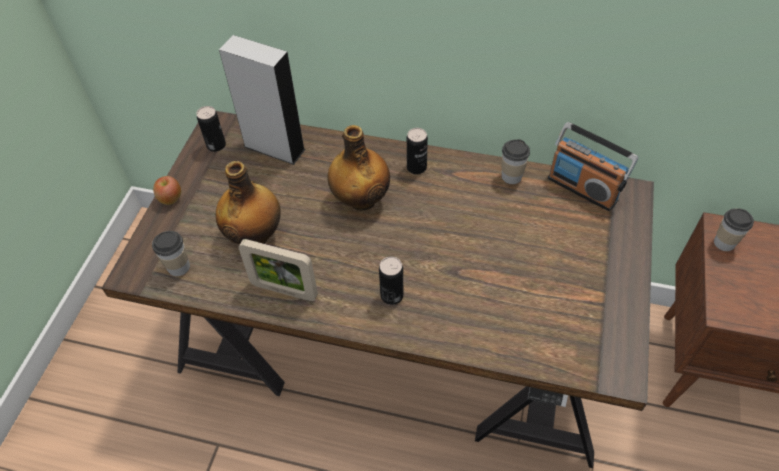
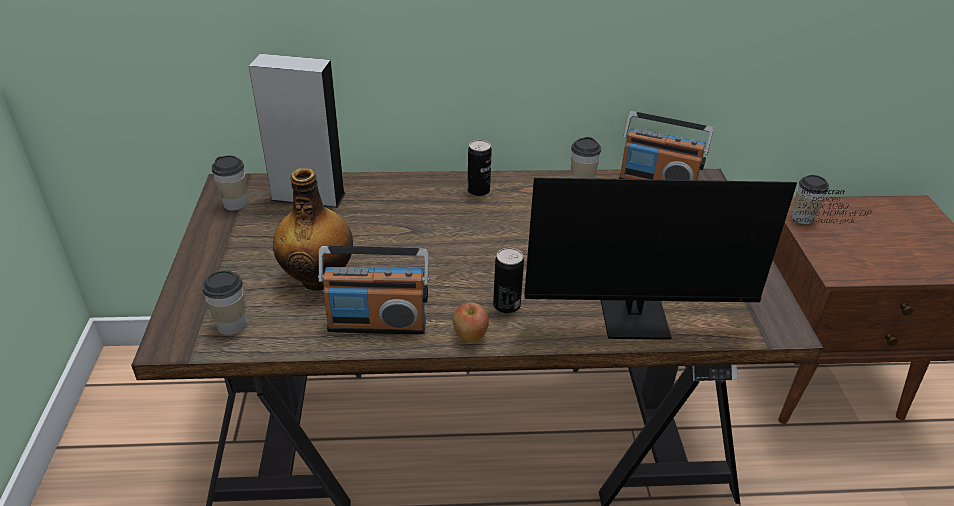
camera: 20 degrees left, 15 degrees down
(170, 199) = (195, 261): apple -> apple (470, 336)
(216, 145) = (235, 203): can -> cup
(284, 290) = (377, 323): picture frame -> radio
(361, 199) = (430, 226): bottle -> none
(502, 337) = (646, 319): none -> monitor

